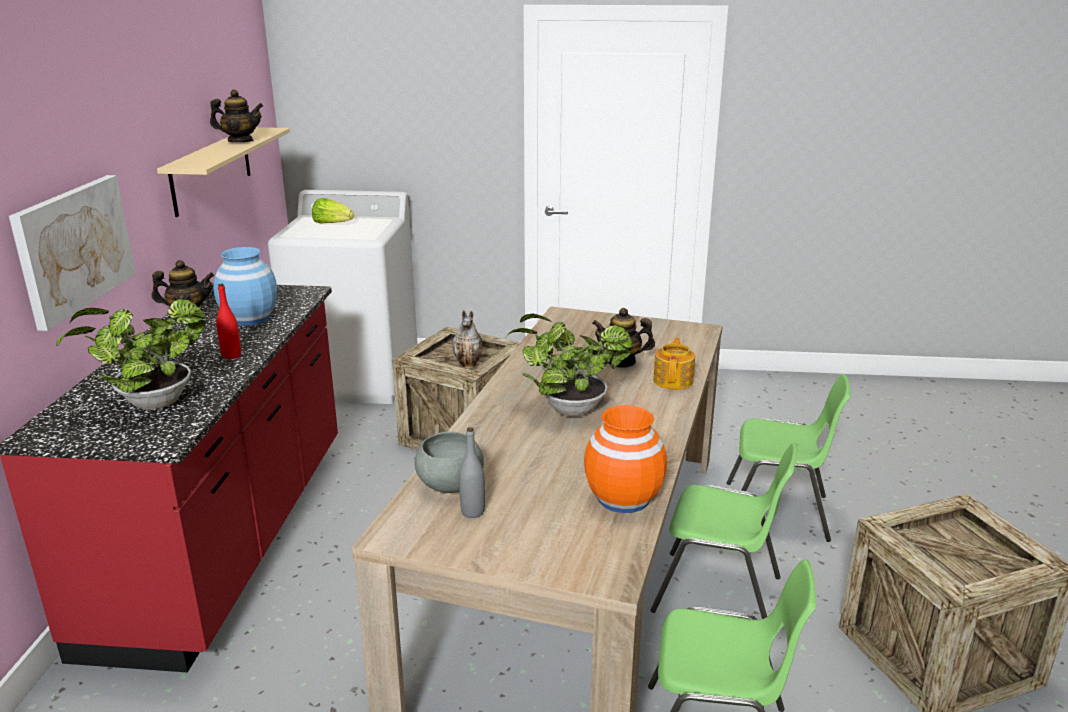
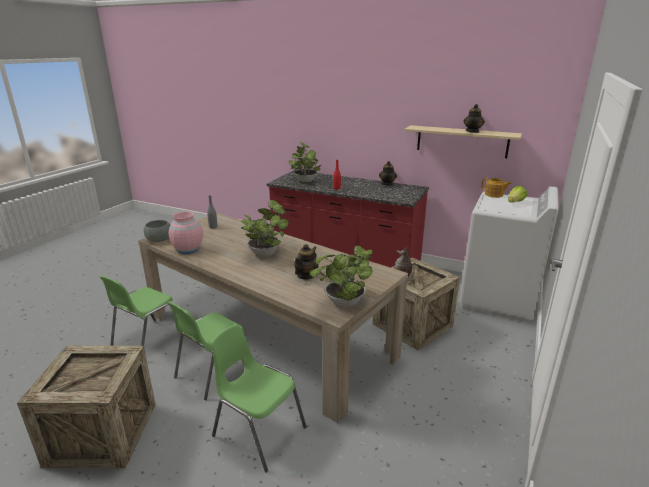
camera: 110 degrees right, 0 degrees up
(74, 248) = (347, 134): picture -> none
(249, 318) = (376, 191): blue vase -> none
(450, 483) = (234, 226): grey bowl -> grey bowl (159, 240)
(623, 498) = (188, 249): orange vase -> pink vase
(672, 330) = (342, 304): none -> potted plant
(673, 381) = (269, 284): teapot -> teapot (494, 195)
(778, 512) = (258, 431): green chair -> green chair turned 90 degrees clockwise

